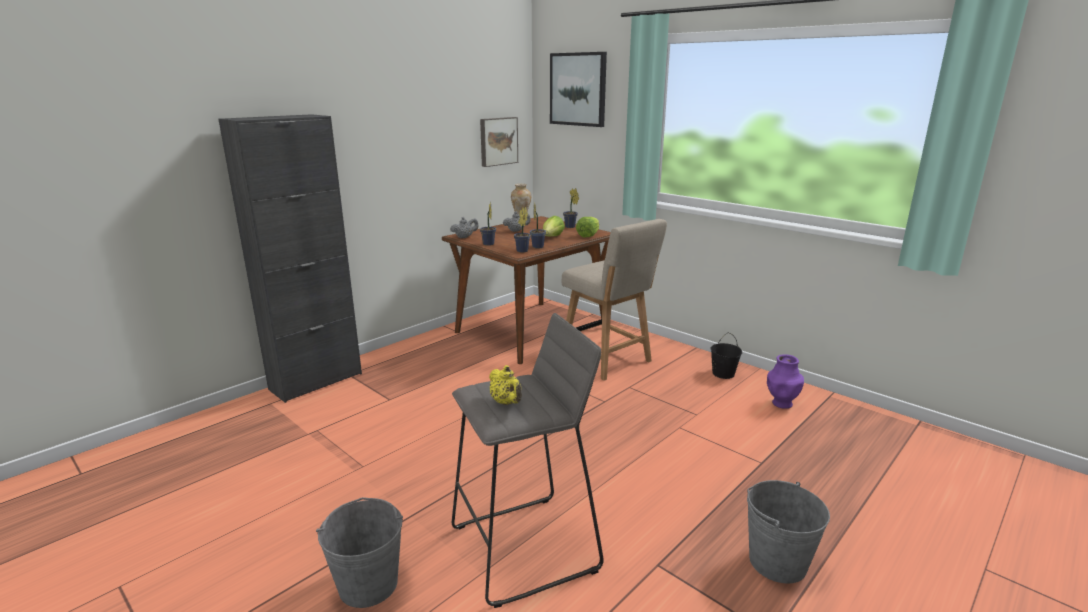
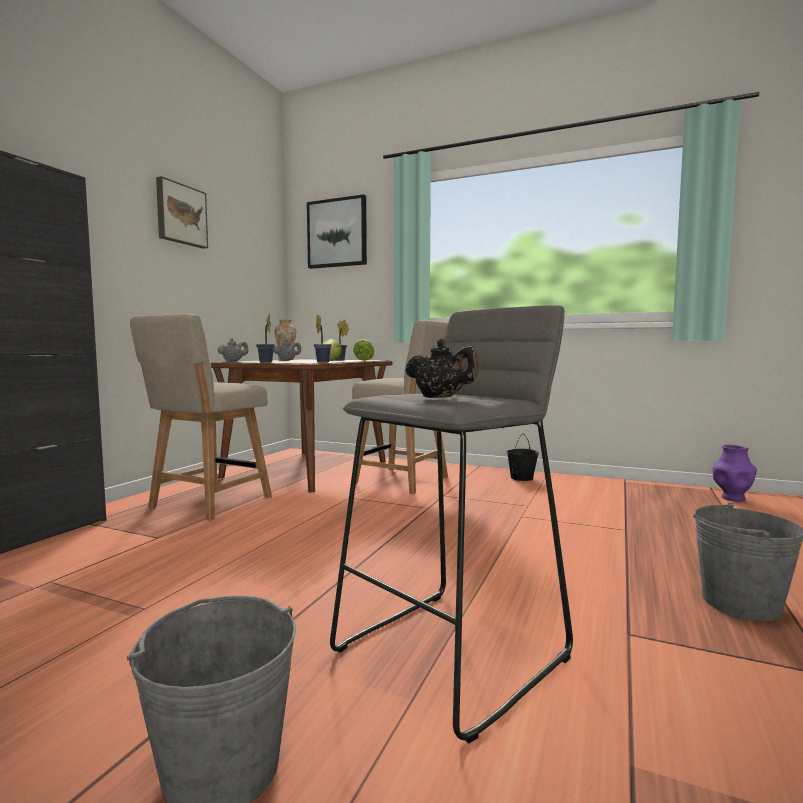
camera: 20 degrees left, 15 degrees down
(435, 365) = (207, 503): none -> beige chair
(498, 141) = (257, 280): picture -> picture (180, 214)
(507, 402) = (441, 398): yellow teapot -> black teapot
(521, 251) = (308, 362): potted plant -> none
(781, 404) = (593, 490): purple vase -> purple vase (732, 498)

